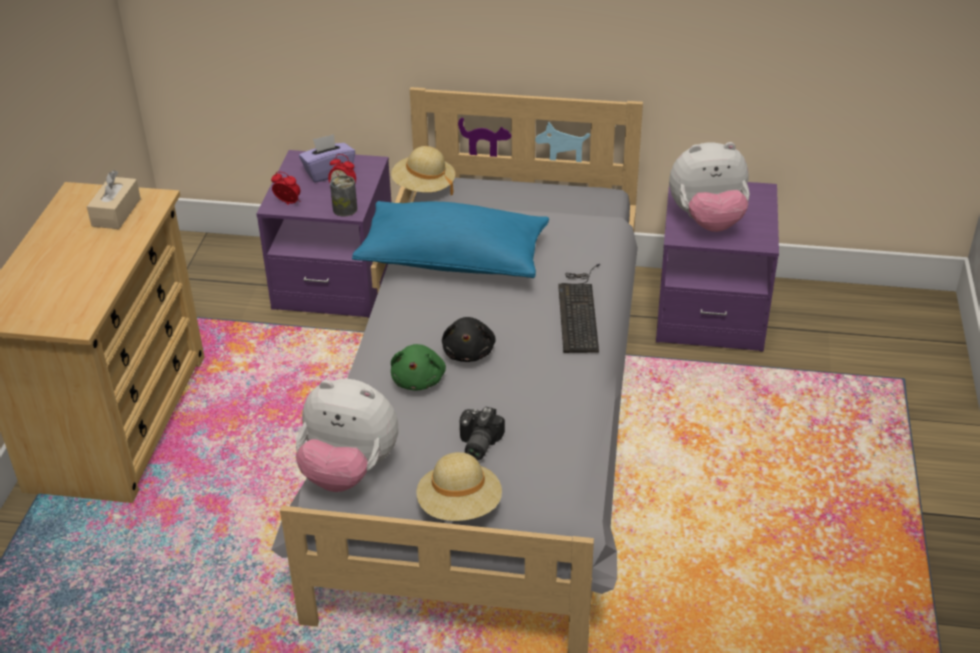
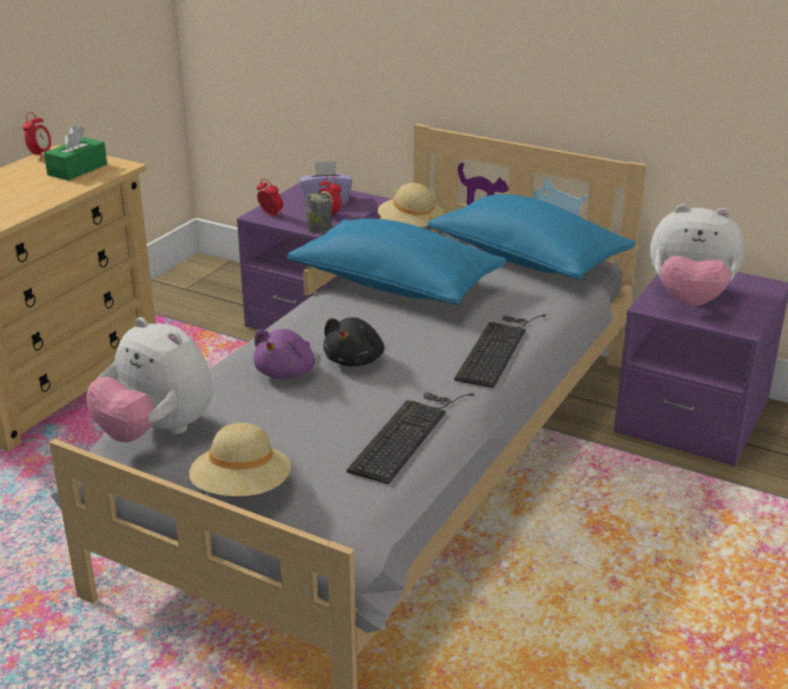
camera: 20 degrees right, 10 degrees down
(60, 200) = (40, 155): none -> alarm clock
(116, 212) = (77, 169): beige tissue box -> green tissue box
(419, 379) = (287, 372): green plush toy -> purple plush toy
(476, 444) = (303, 439): camera -> none
(549, 203) = (528, 259): none -> blue pillow
(557, 415) = (408, 433): none -> keyboard

